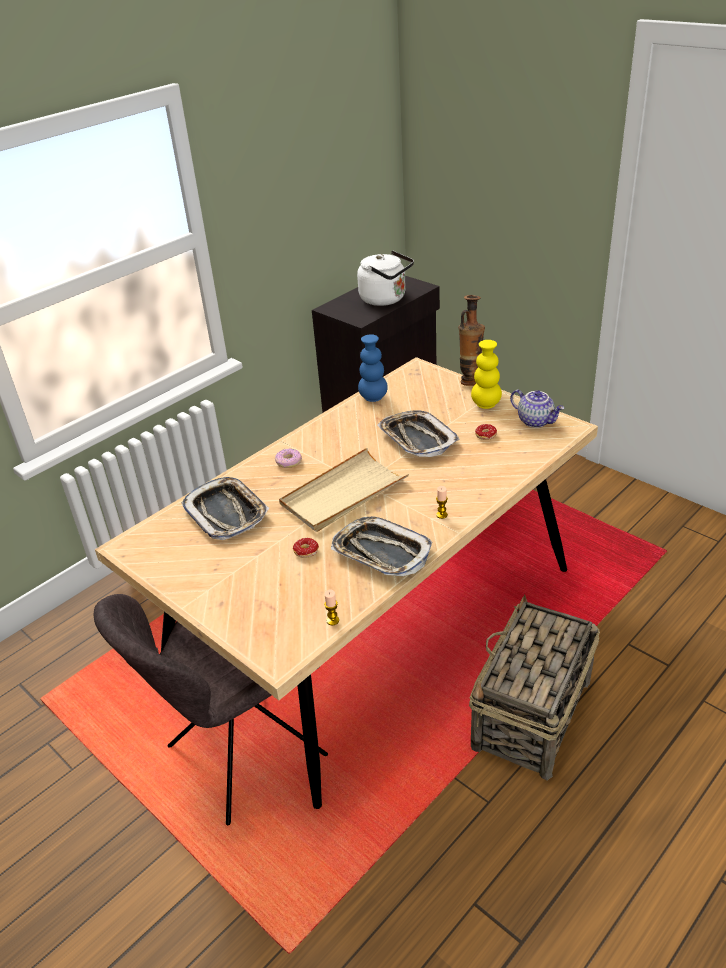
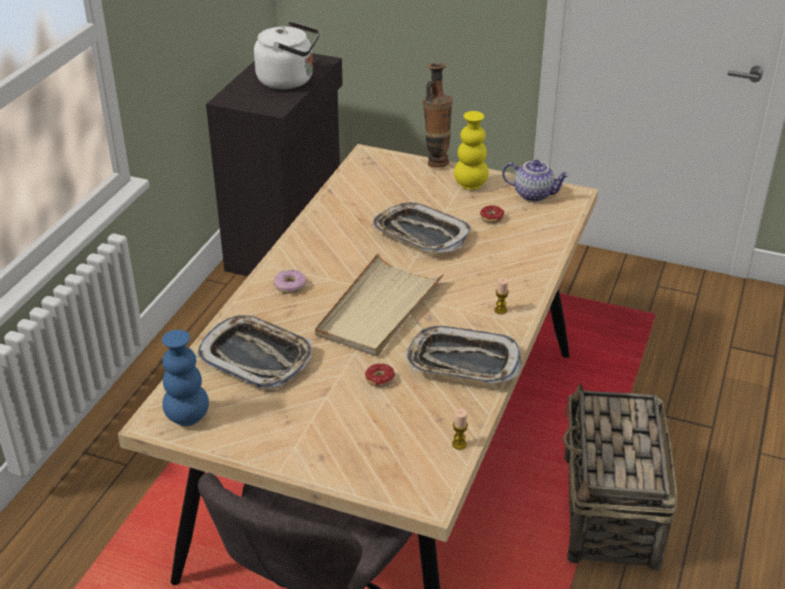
camera: 25 degrees left, 0 degrees up
(373, 398) = (340, 197): blue vase -> blue vase (187, 417)

